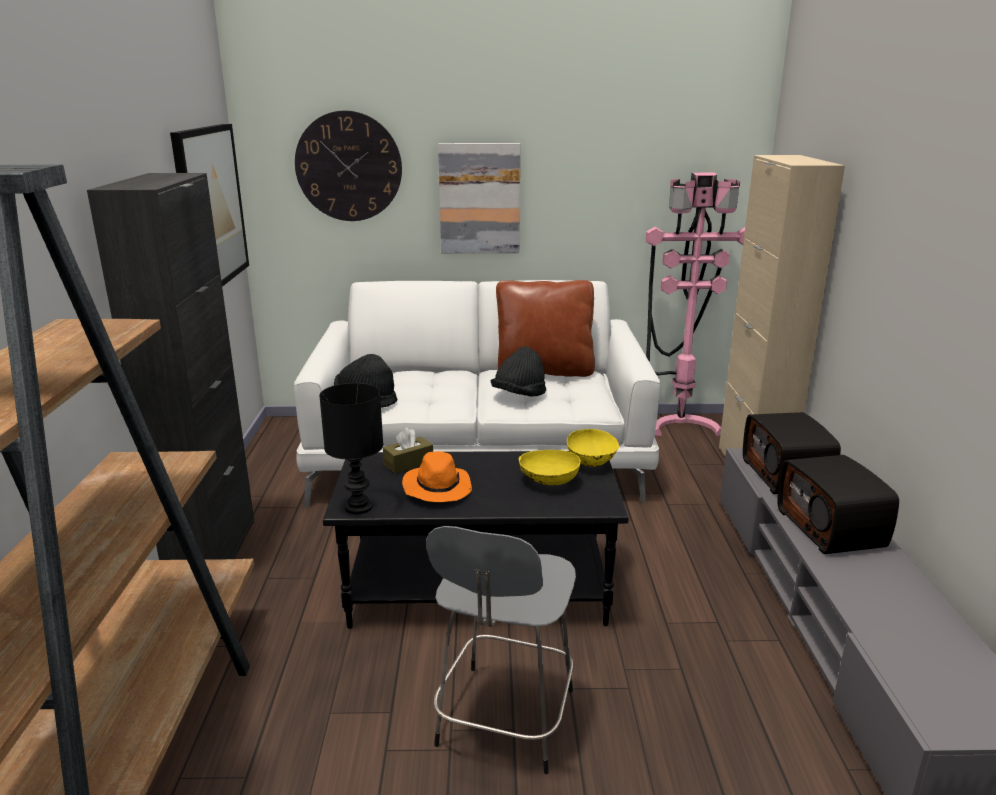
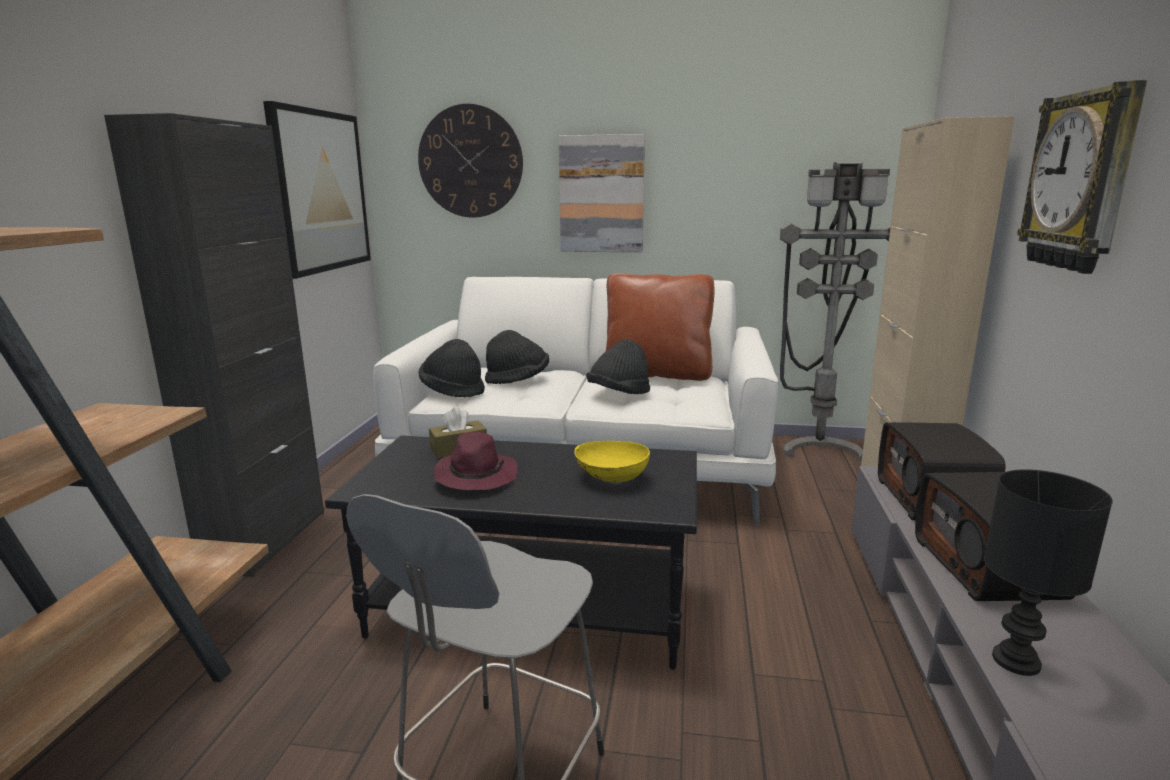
camera: 10 degrees right, 5 degrees down
(359, 507) = (374, 490): black table lamp -> black table lamp (1018, 662)
(420, 385) = (518, 380): none -> black hat
(437, 488) = (475, 476): orange hat -> purple hat
(592, 462) = (673, 461): yellow bowl -> none
(681, 423) = (819, 446): pink floor lamp -> grey floor lamp
(894, 236) = (1081, 181): none -> wall clock

